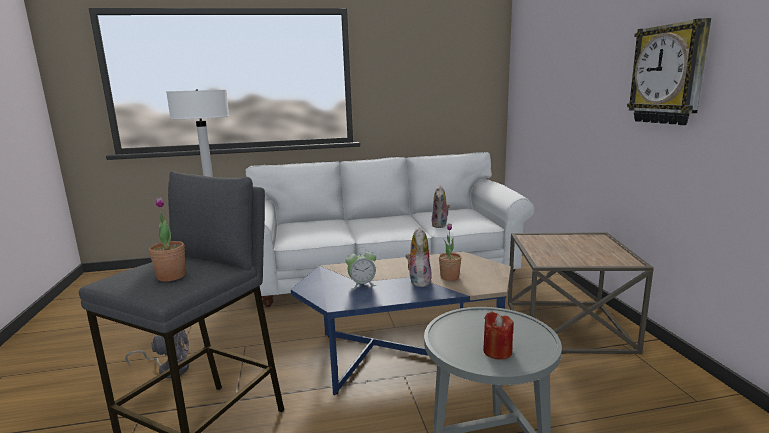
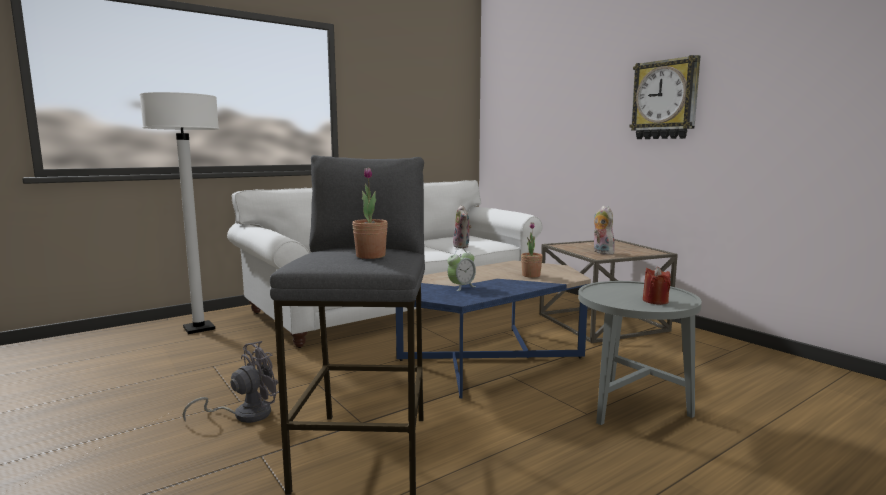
camera: 25 degrees left, 5 degrees down
(418, 281) = (508, 280): plush toy -> plush toy (601, 252)

